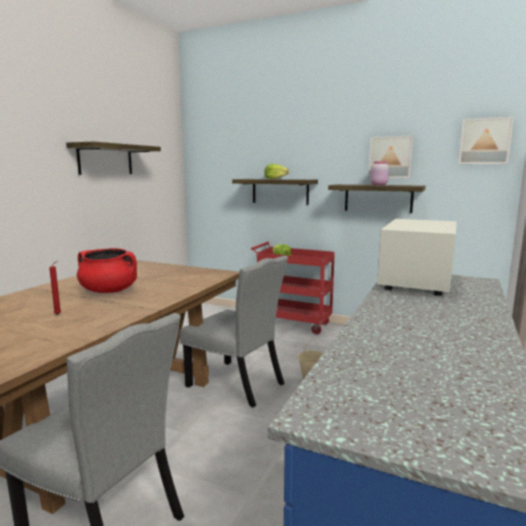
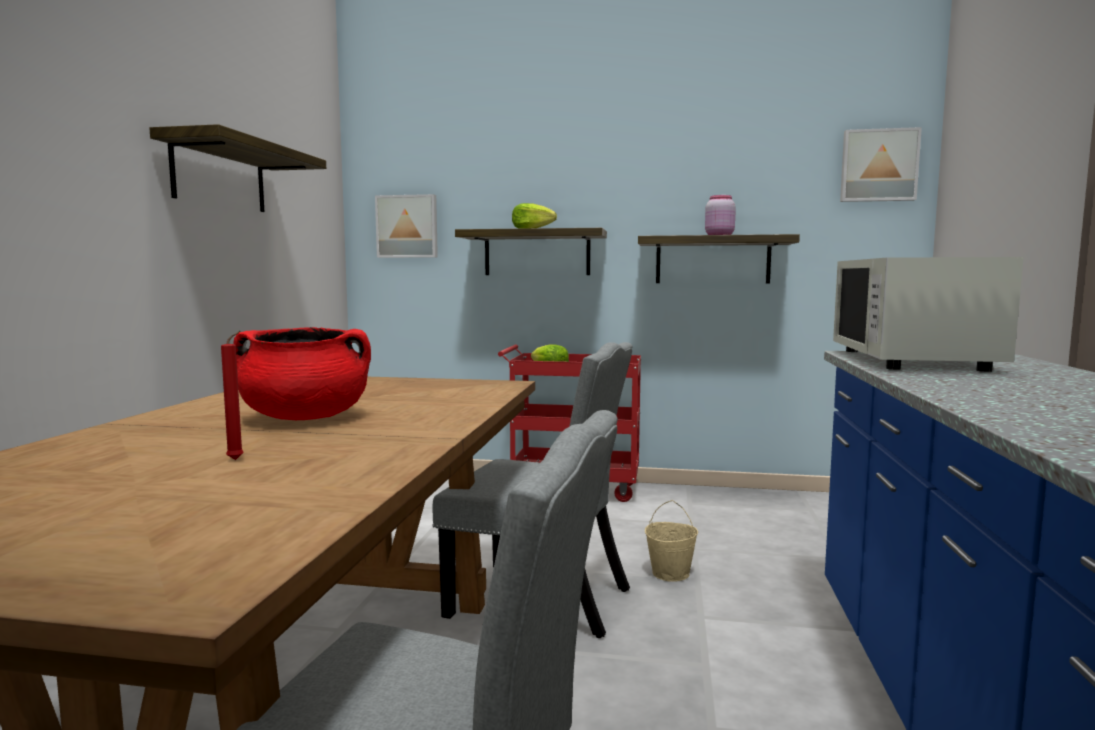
camera: 15 degrees left, 5 degrees down
(390, 157) = (731, 192): picture -> picture (407, 226)

